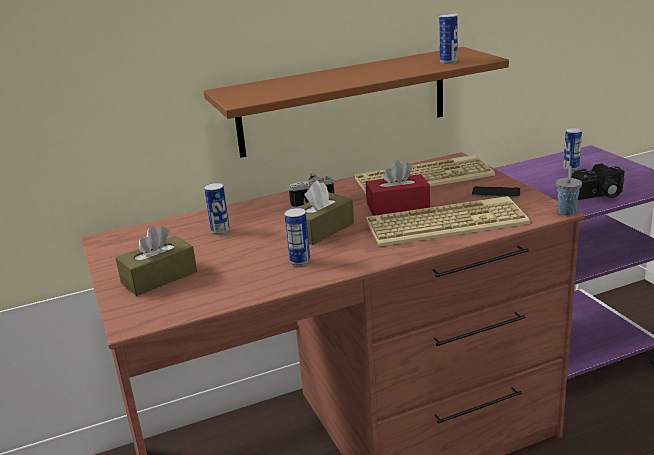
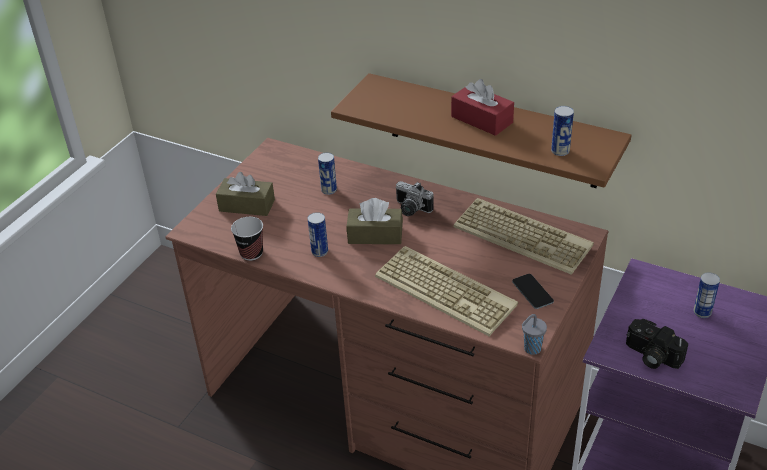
camera: 50 degrees right, 15 degrees up
(238, 298) = (251, 253): none -> cup
(398, 206) = (451, 251): red tissue box -> red tissue box (482, 119)

